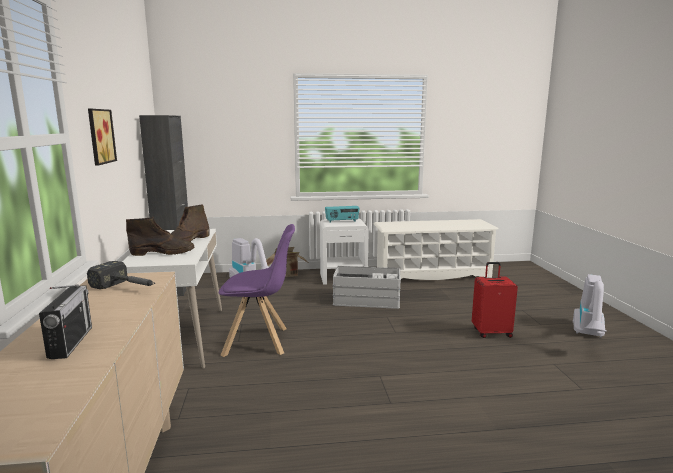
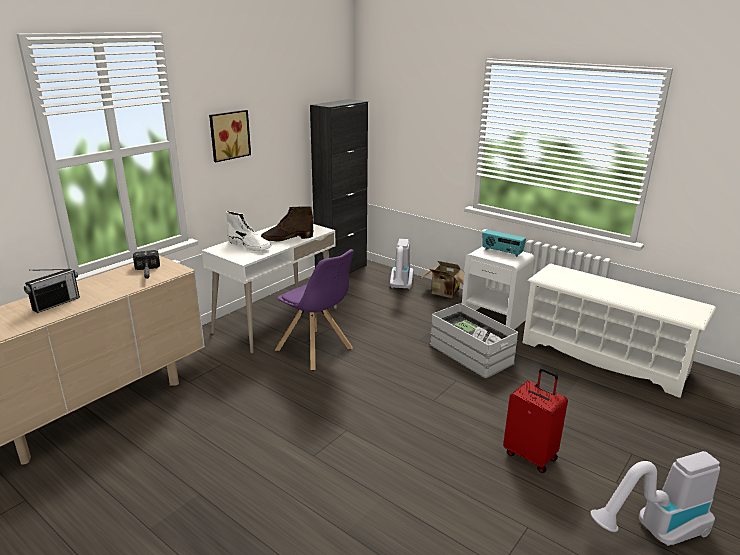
camera: 45 degrees right, 10 degrees up
(163, 252) = (249, 246): brown boot -> white boot

